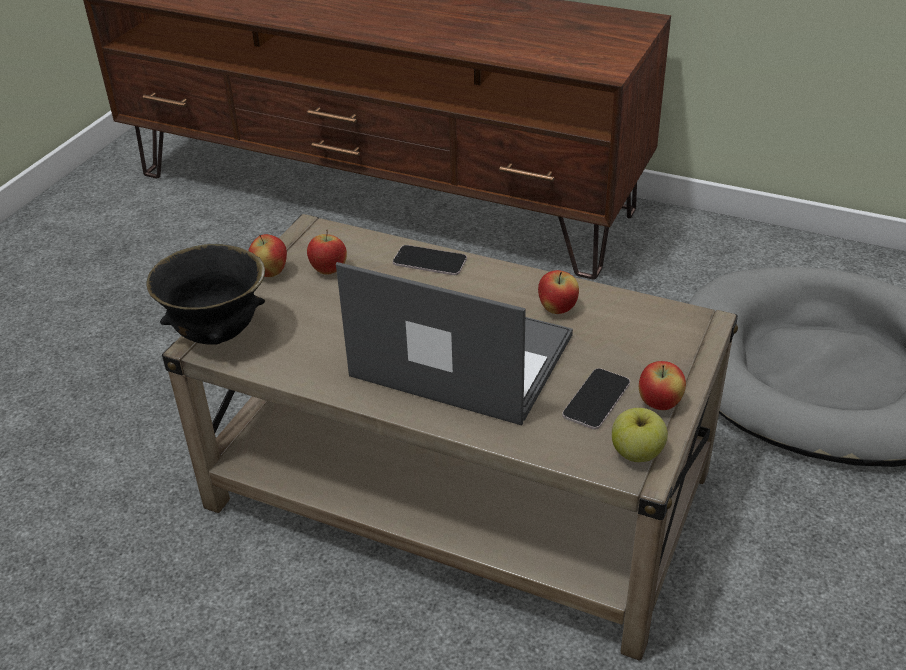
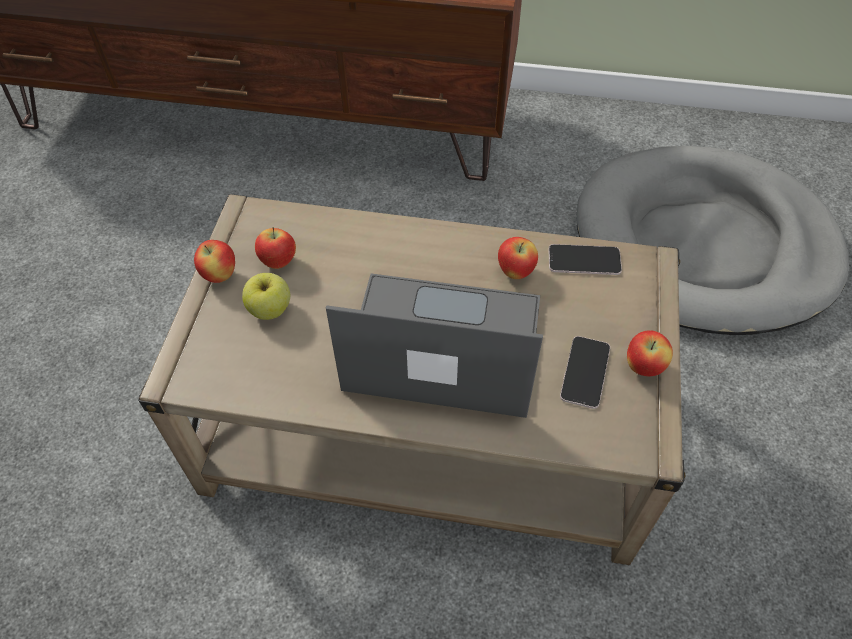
camera: 15 degrees left, 15 degrees up
(217, 335) = (190, 365): black bowl -> none
(429, 261) = (375, 234): phone -> phone (584, 260)
(637, 453) = (642, 428): apple -> apple (270, 309)

